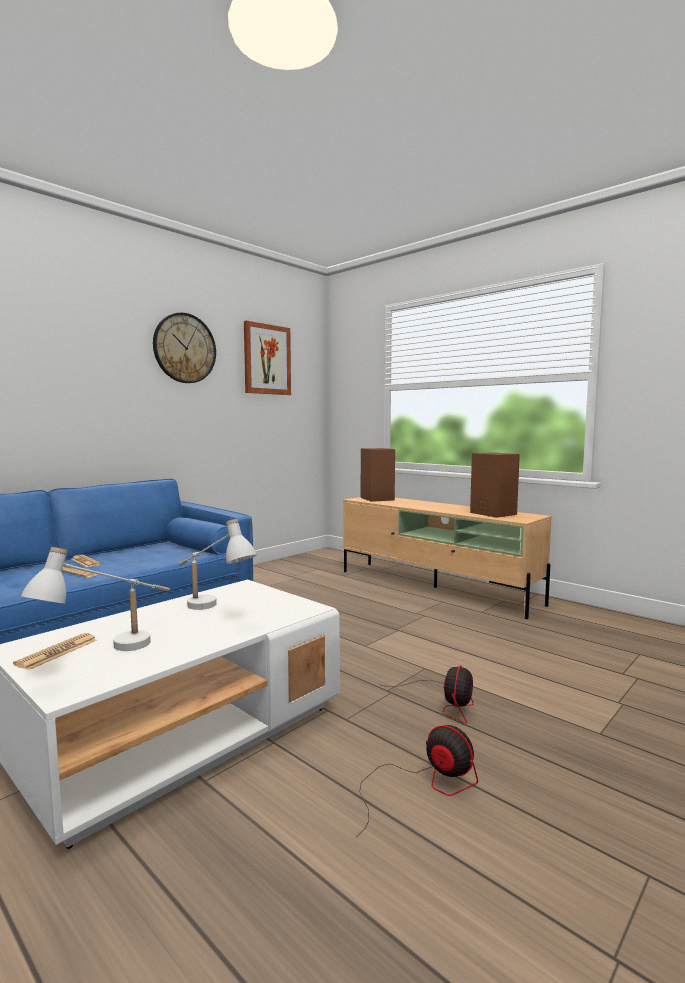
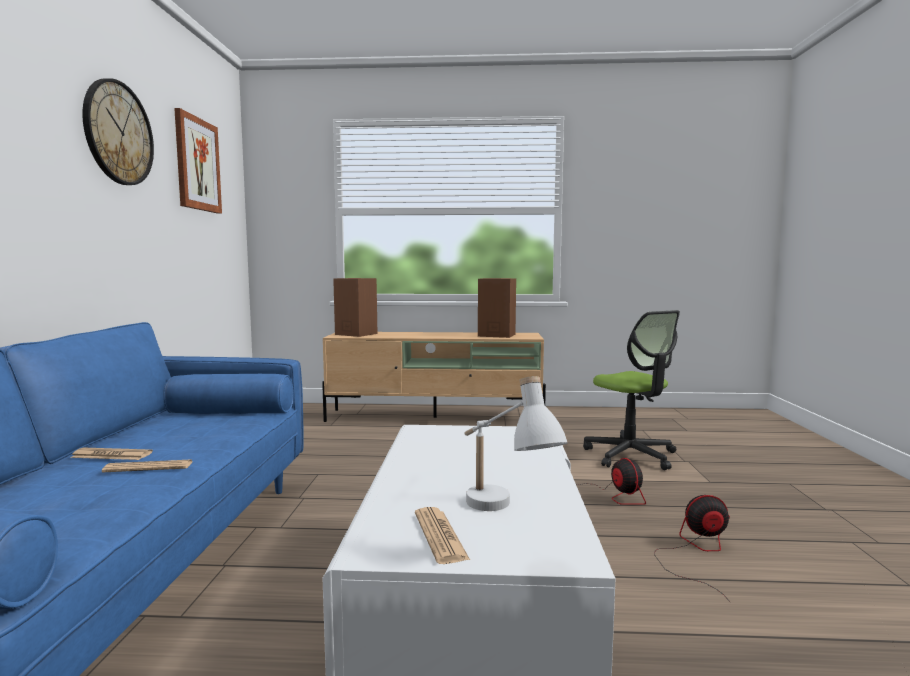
camera: 40 degrees left, 0 degrees up
(212, 610) = (463, 455): white table lamp -> none
(560, 675) = (631, 455): none -> office chair

